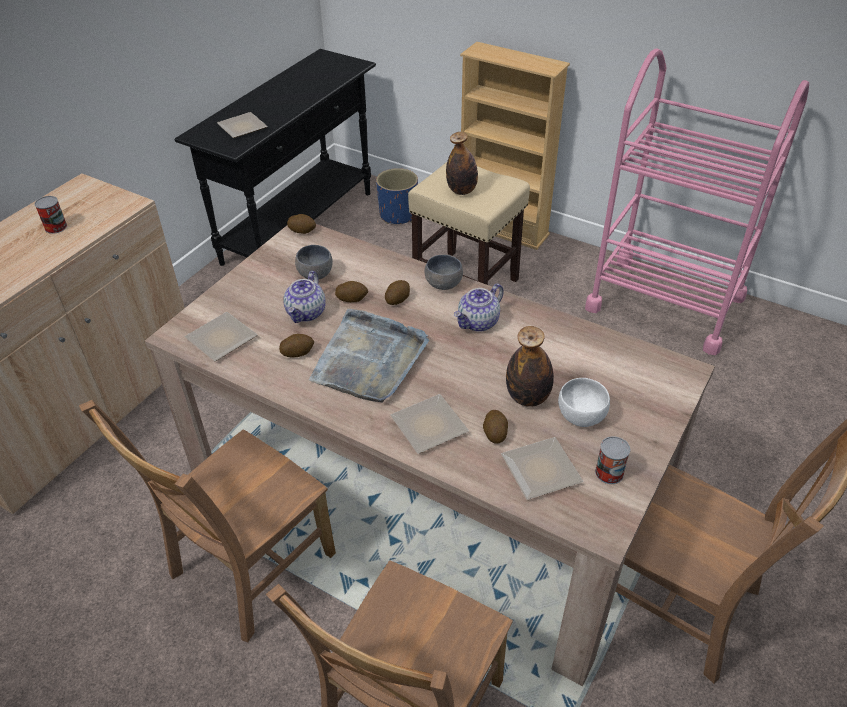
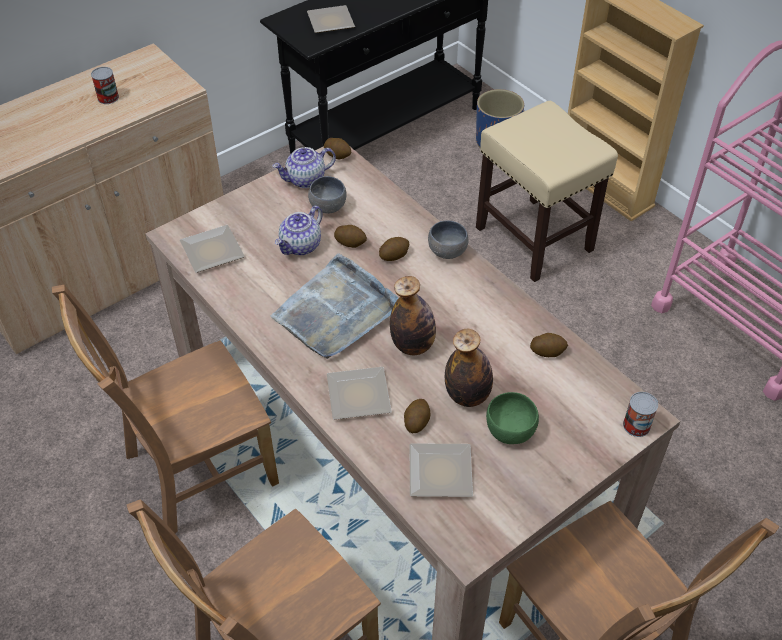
camera: 20 degrees right, 5 degrees up
(297, 352) = (274, 285): potato -> potato (547, 351)
(461, 190) = (538, 143): bottle -> bottle (413, 345)
(478, 323) = (460, 303): teapot -> teapot (305, 180)
(582, 416) = (510, 431): white bowl -> green bowl
(609, 472) = (505, 496): can -> can (636, 425)

